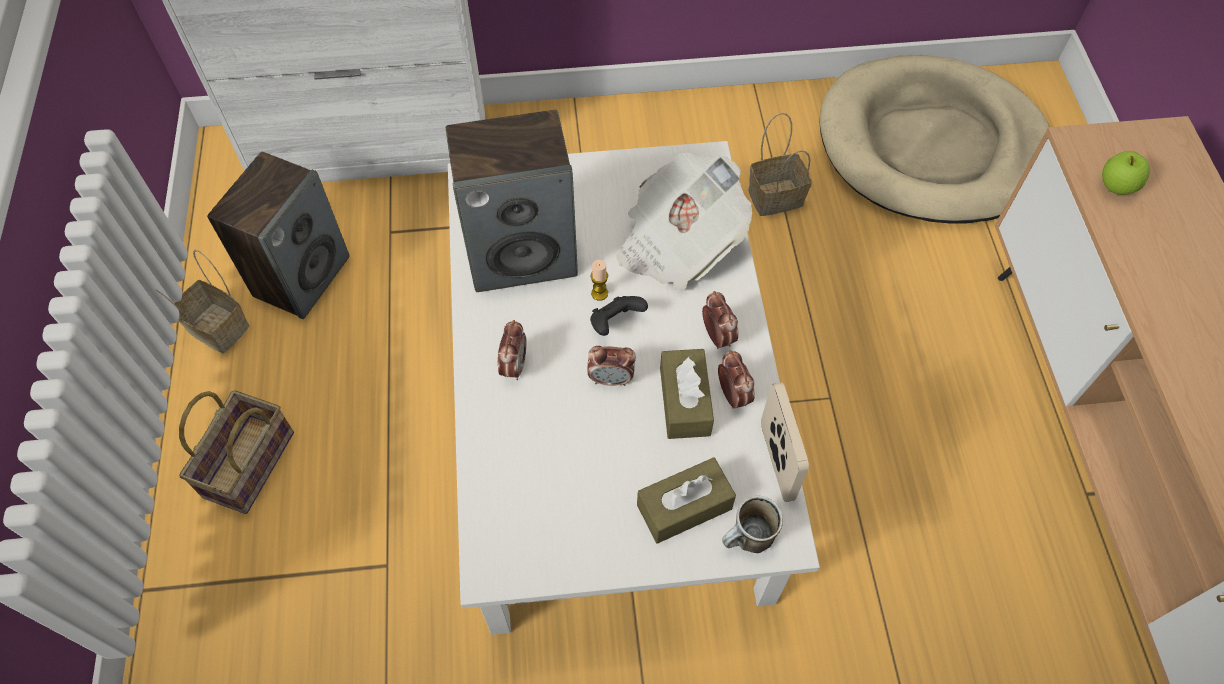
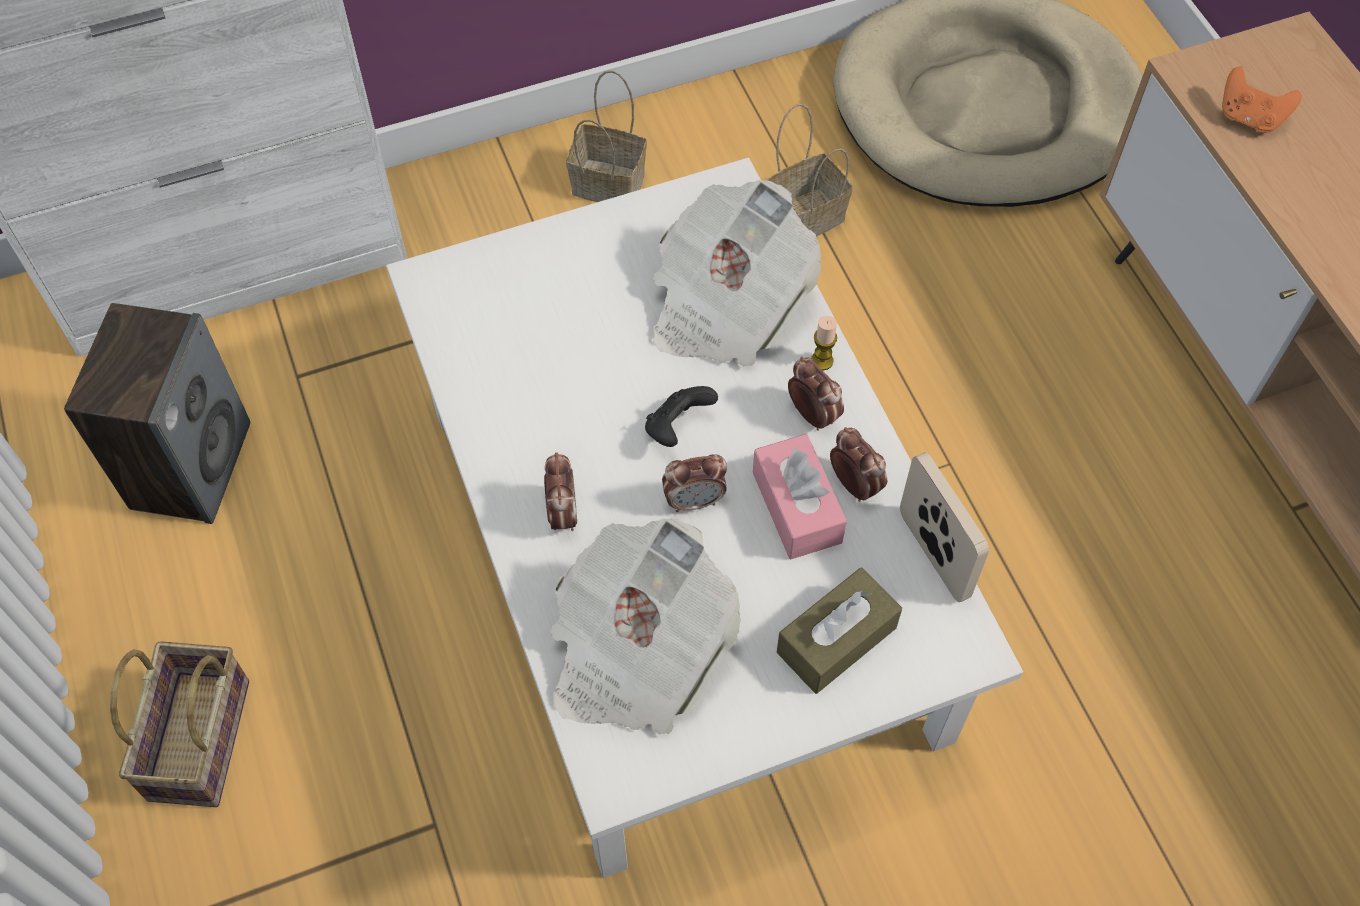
camera: 15 degrees left, 0 degrees up
(215, 328) = (89, 565): basket -> basket (605, 184)
(522, 254) = (527, 364): speaker -> none
(535, 478) = (636, 651): none -> newspaper
(599, 293) = (644, 393): candle -> candle (822, 361)
(684, 401) = (796, 507): brown tissue box -> pink tissue box
(747, 541) = (927, 663): mug -> none
(1116, 187) = (1249, 118): apple -> orange game controller

